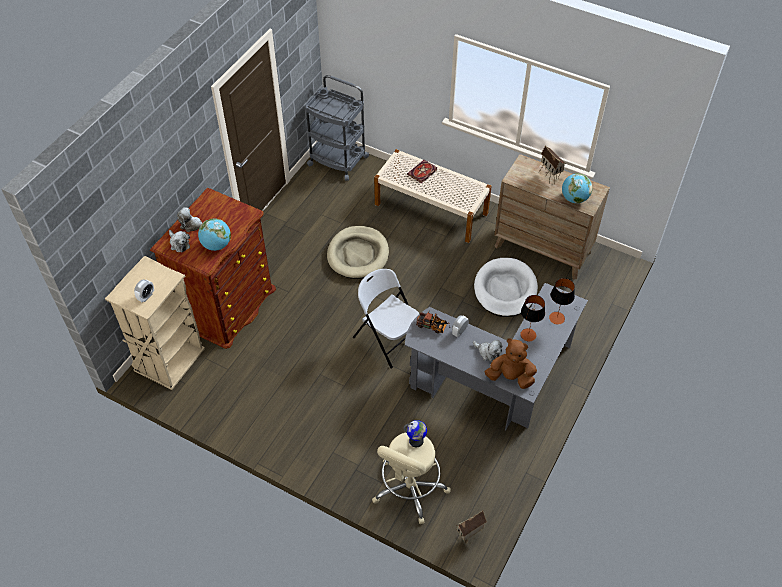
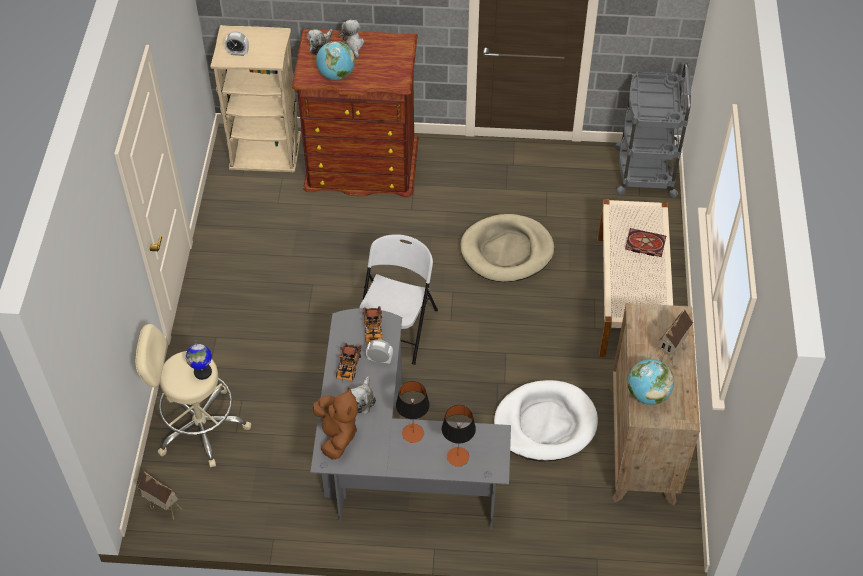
camera: 65 degrees right, 0 degrees up
(458, 351) = (348, 368): none -> toy truck

